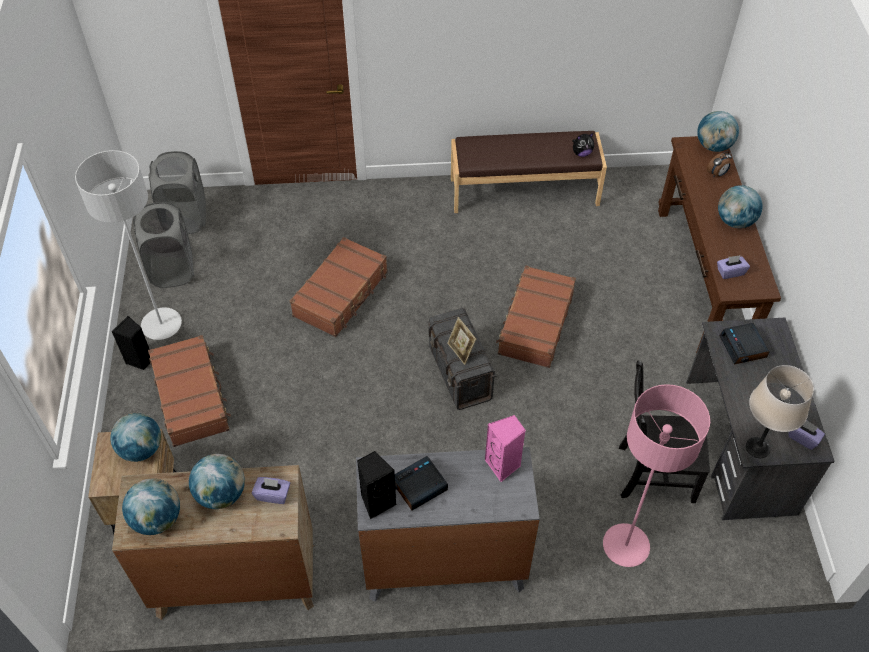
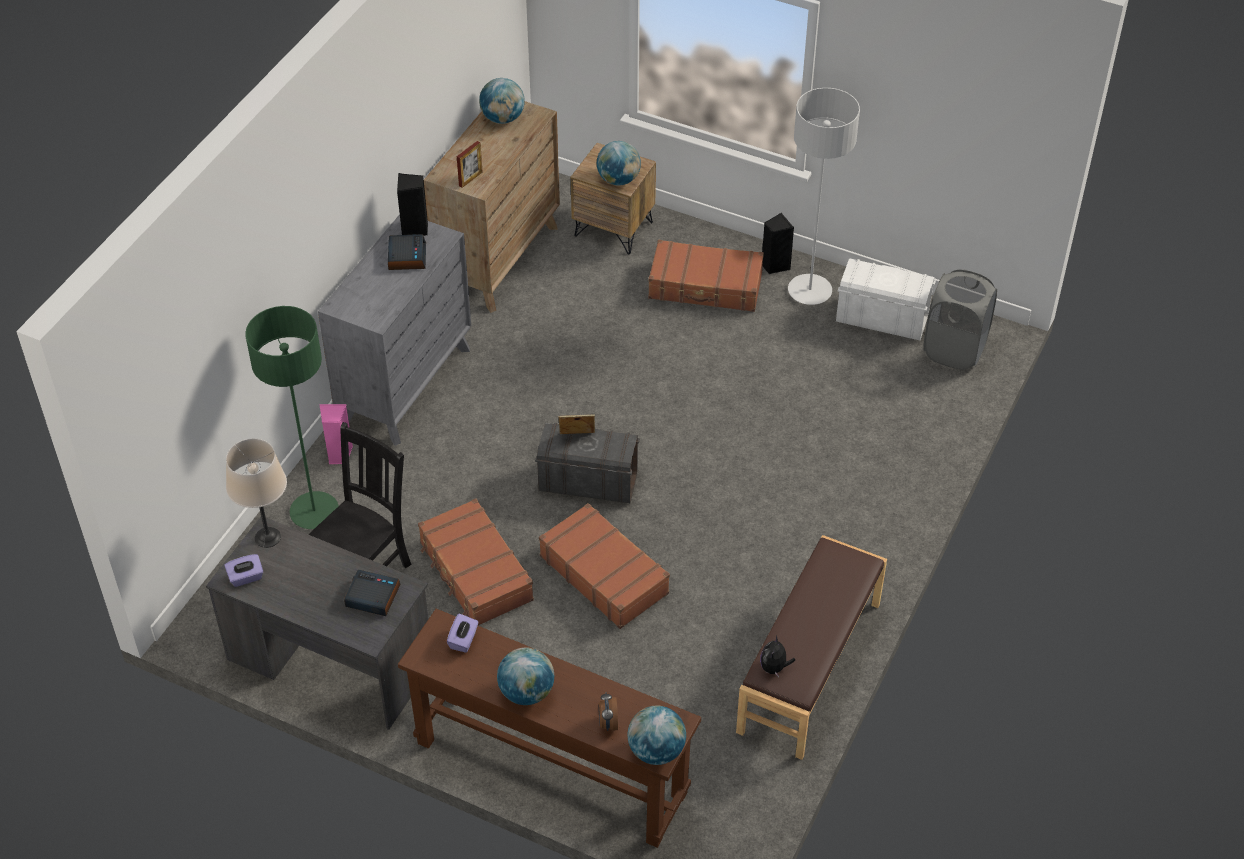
camera: 120 degrees right, 5 degrees down
(172, 269) = (881, 319): grey laundry basket -> white storage box
(221, 494) = (495, 154): globe -> none
(273, 494) = (470, 179): purple tissue box -> picture frame
(341, 294) = (758, 433): brown suitcase -> brown suitcase (475, 572)
(503, 465) = (380, 311): pink speaker -> pink speaker (338, 454)
(625, 546) = (314, 512): pink floor lamp -> green floor lamp

